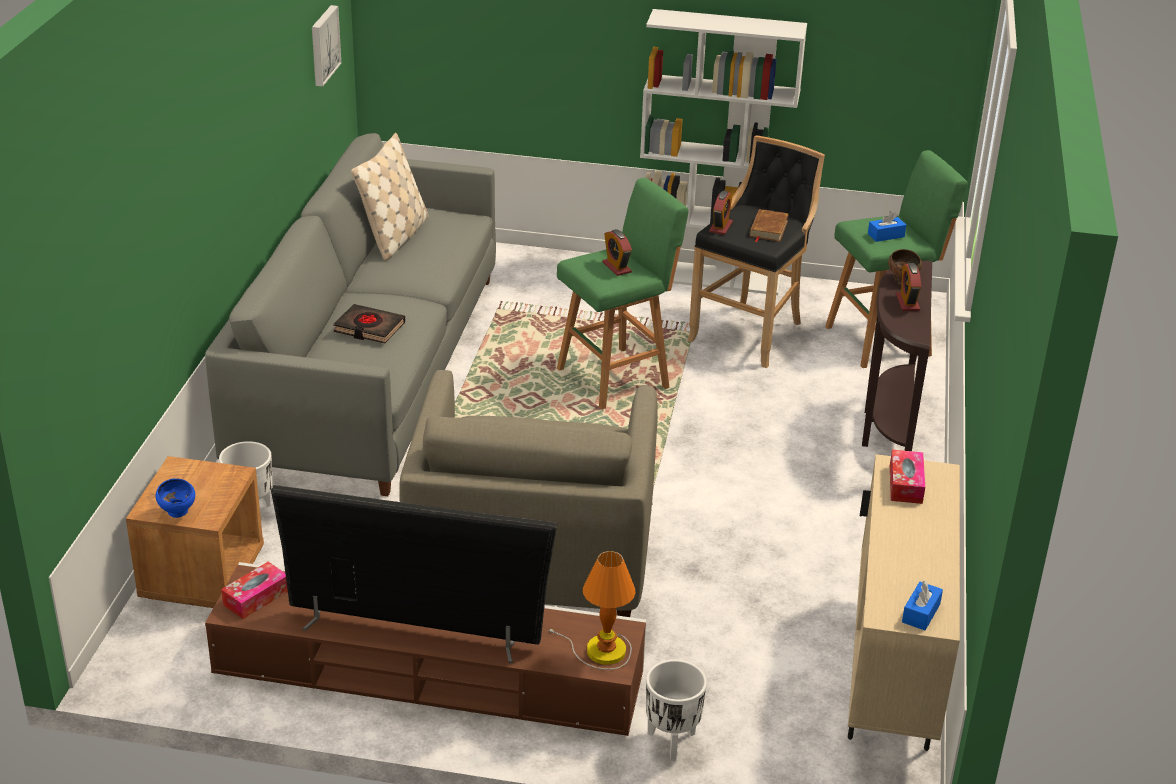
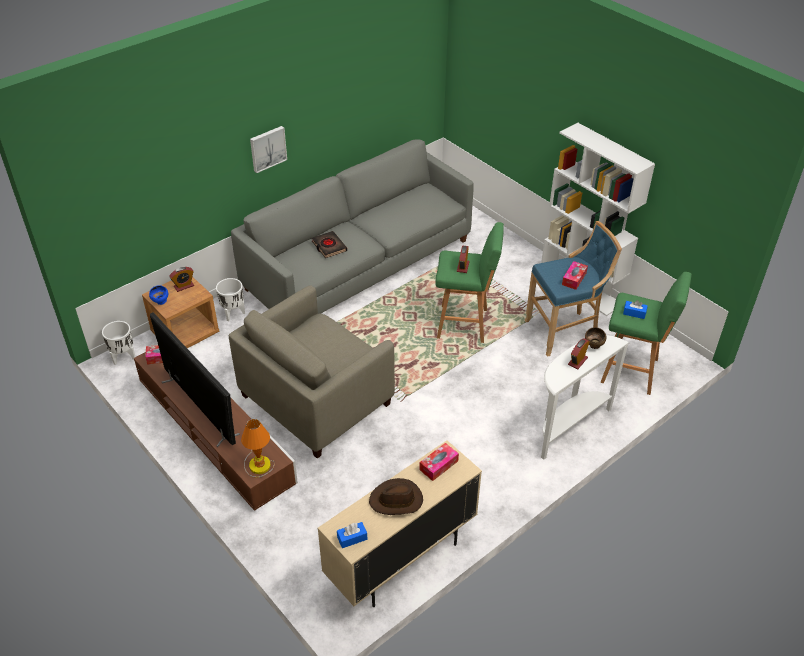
camera: 40 degrees right, 10 degrees up
(323, 45) = (403, 85): picture -> picture (267, 148)
(395, 237) = (400, 201): beige pillow -> none
(671, 741) = (270, 525): white planter -> white planter (124, 357)
(720, 227) = (549, 266): alarm clock -> alarm clock (184, 286)
(751, 332) = (564, 331): black stool -> blue stool
(768, 229) = (574, 279): brown book -> tissue box
(887, 431) = (568, 426): brown console table -> white console table
(912, 545) = (396, 500): none -> brown hat

